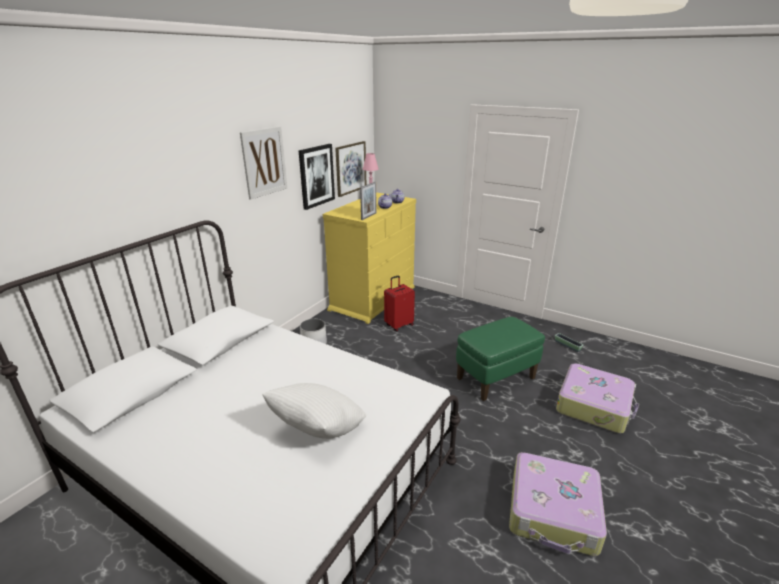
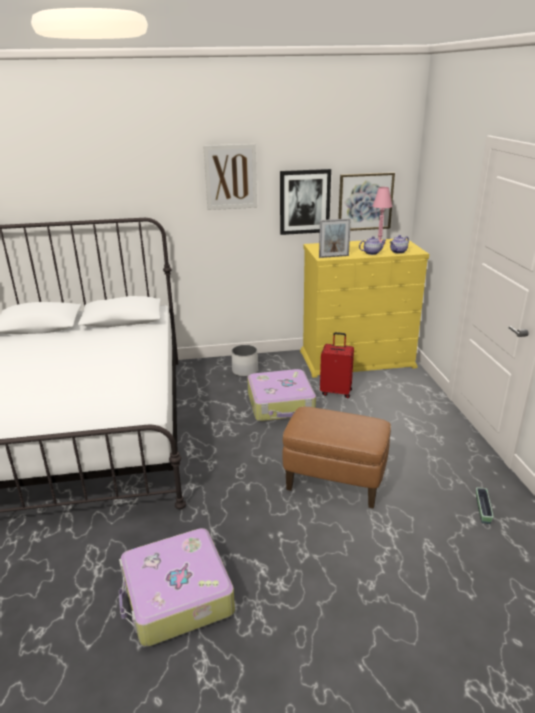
camera: 50 degrees right, 0 degrees up
(318, 431) = (56, 392): white pillow -> none
(496, 378) = (335, 483): green ottoman -> brown ottoman
(594, 405) = (385, 573): suitcase -> suitcase (281, 404)

